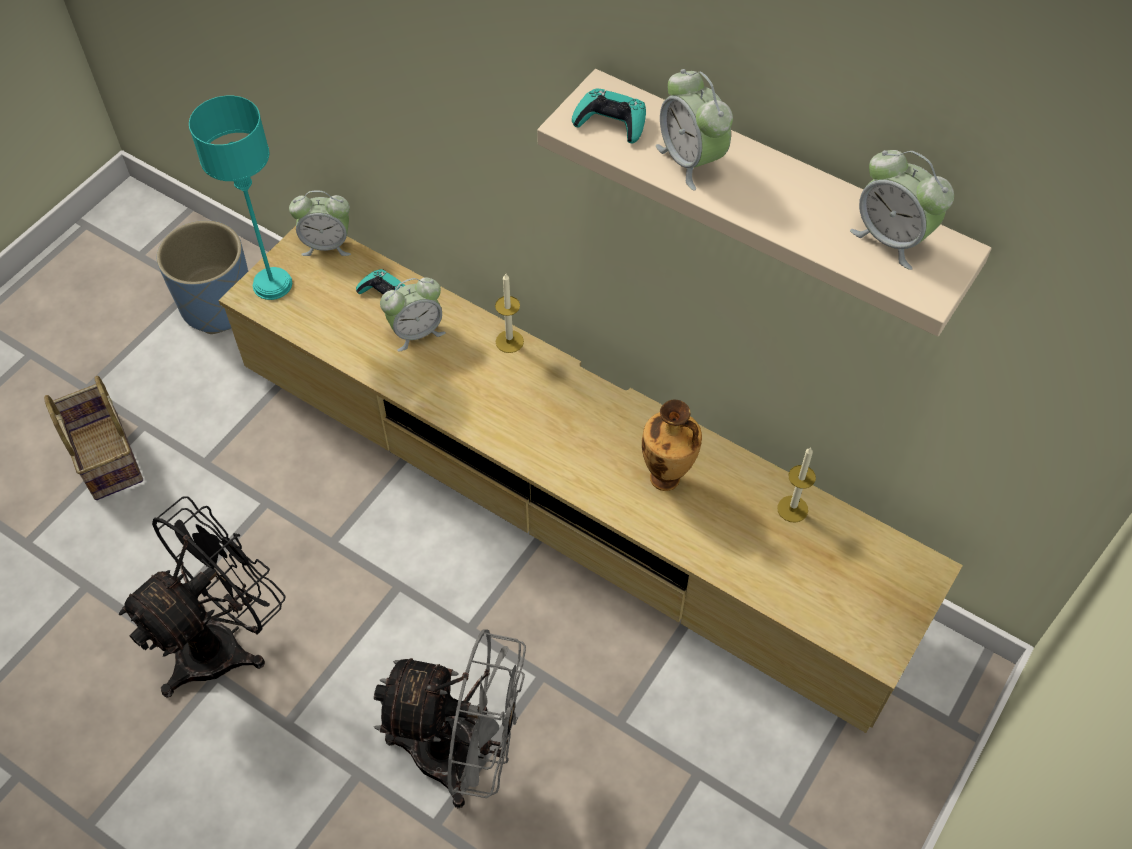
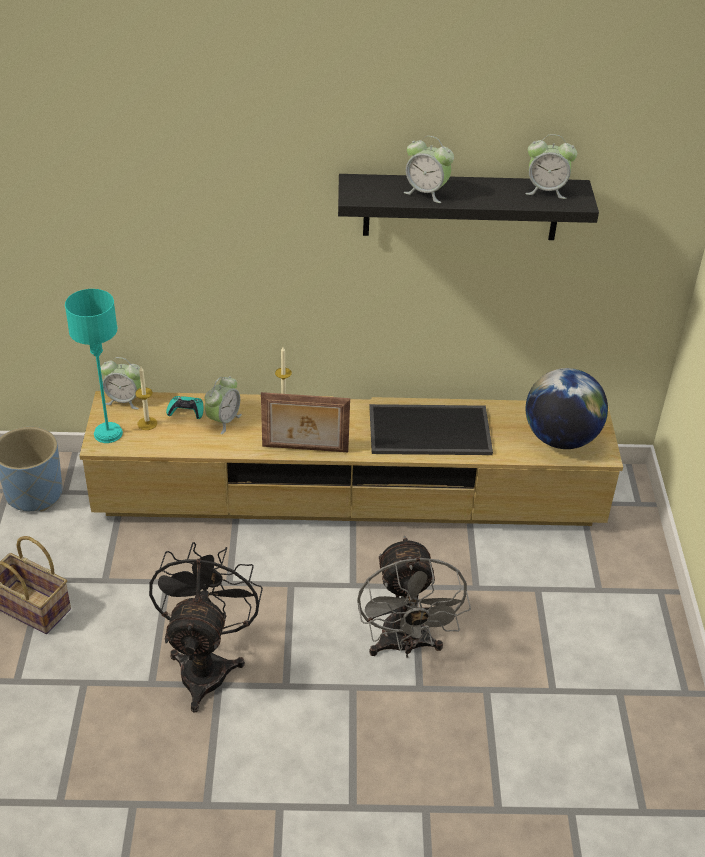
camera: 35 degrees left, 15 degrees down
(327, 245) = (124, 400): alarm clock -> alarm clock turned 45 degrees clockwise
(463, 755) = (405, 646): grey fan -> grey fan turned 105 degrees clockwise
(479, 427) = (305, 450): none -> picture frame
(611, 122) = (371, 191): turquoise game controller -> none
(666, 479) = (430, 429): vase -> tray
(775, 196) = (461, 207): beige shelf -> black shelf
(792, 509) = (506, 414): candle -> candle (147, 423)
(838, 590) = (560, 438): none -> globe

